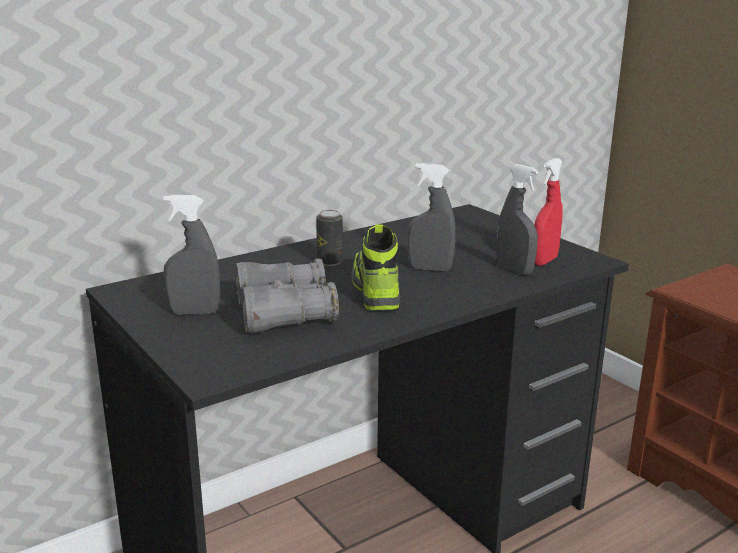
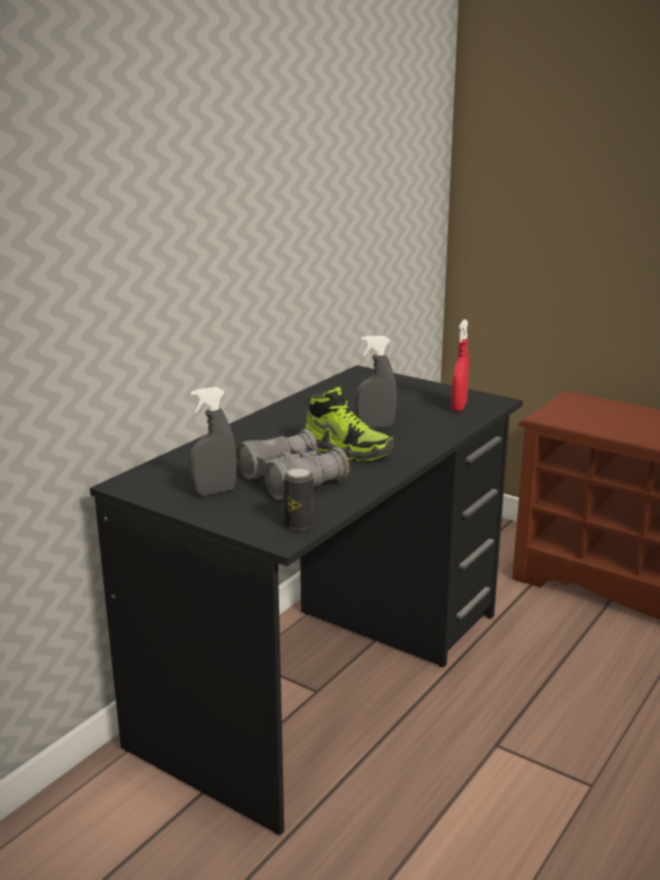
camera: 20 degrees left, 0 degrees up
(329, 262) = (286, 432): can -> can (299, 524)
(375, 290) = (347, 450): shoe -> shoe turned 150 degrees clockwise
(514, 270) = (442, 418): grey spray bottle -> none

